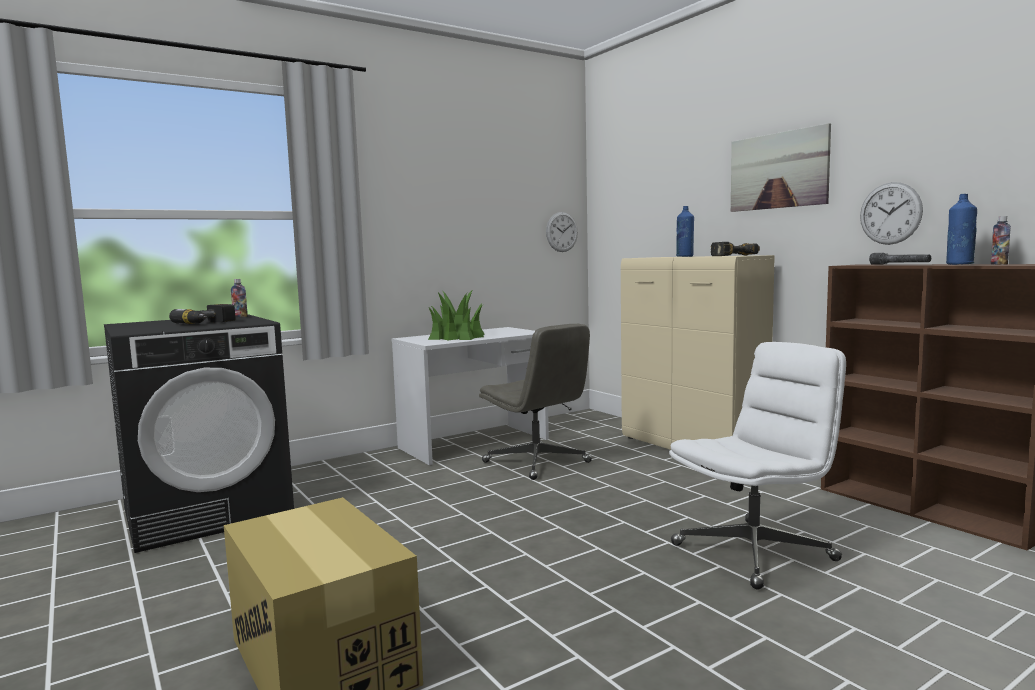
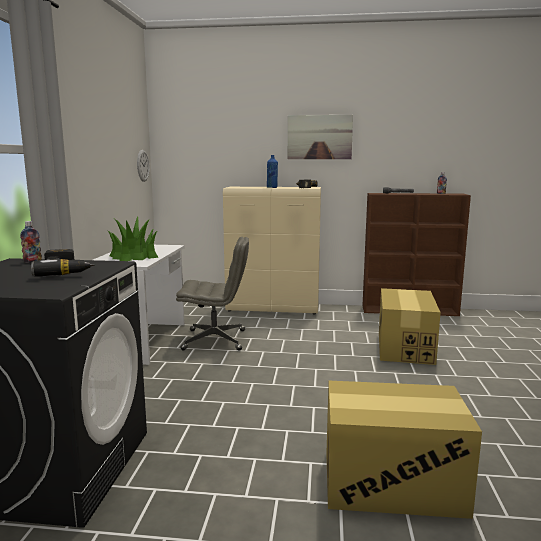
camera: 50 degrees left, 5 degrees up
(754, 552) = (405, 347): white office chair -> cardboard box
(890, 213) = (385, 166): wall clock -> none
(959, 264) = (429, 194): blue bottle -> none

